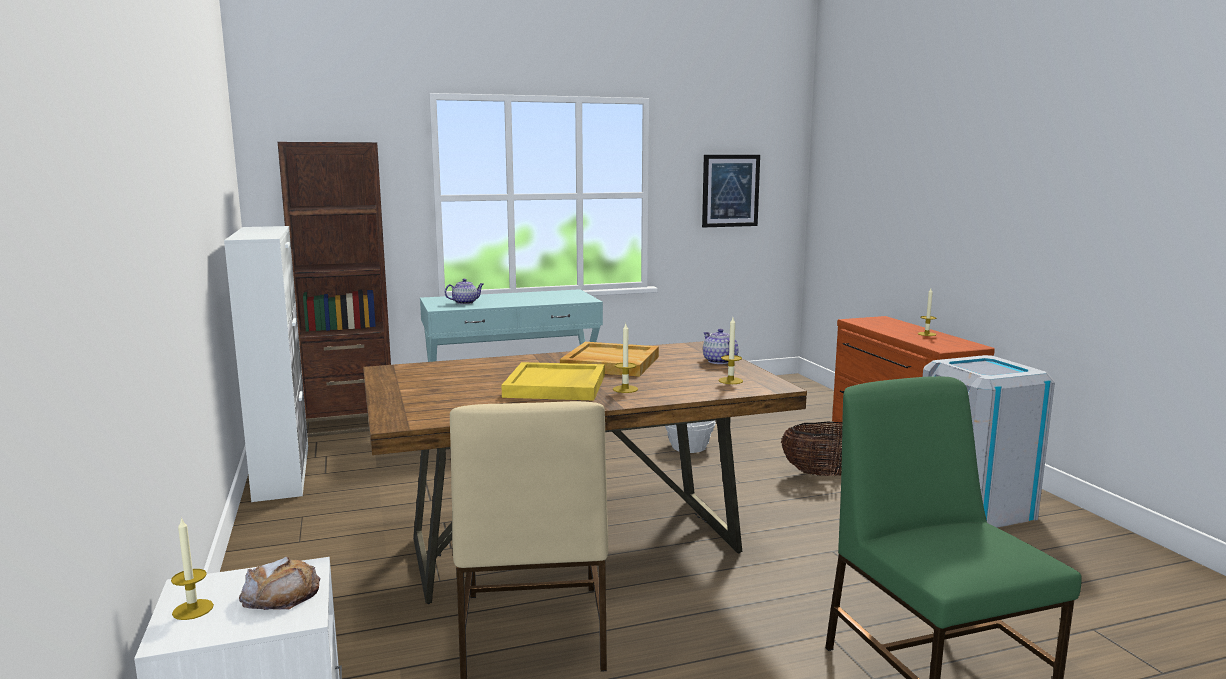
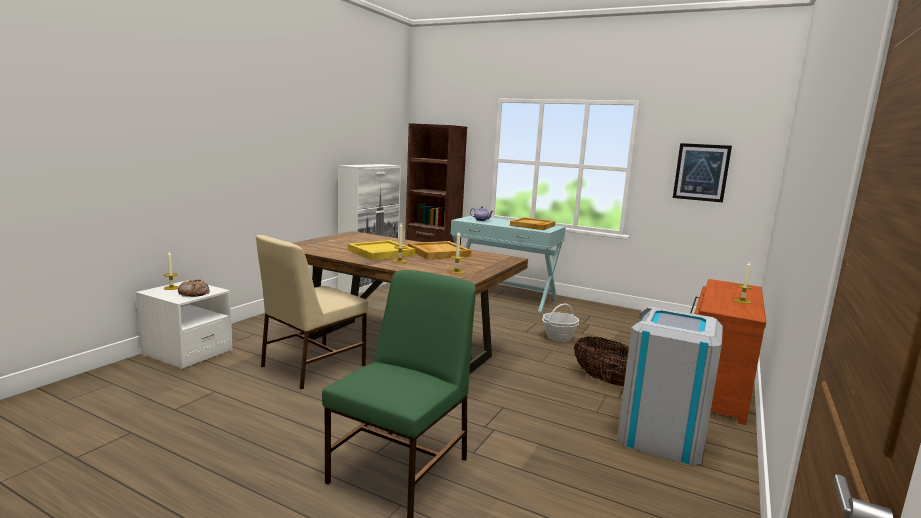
camera: 45 degrees right, 0 degrees up
(549, 296) = (532, 226): none -> beige tray
(718, 361) = (489, 265): teapot -> none

